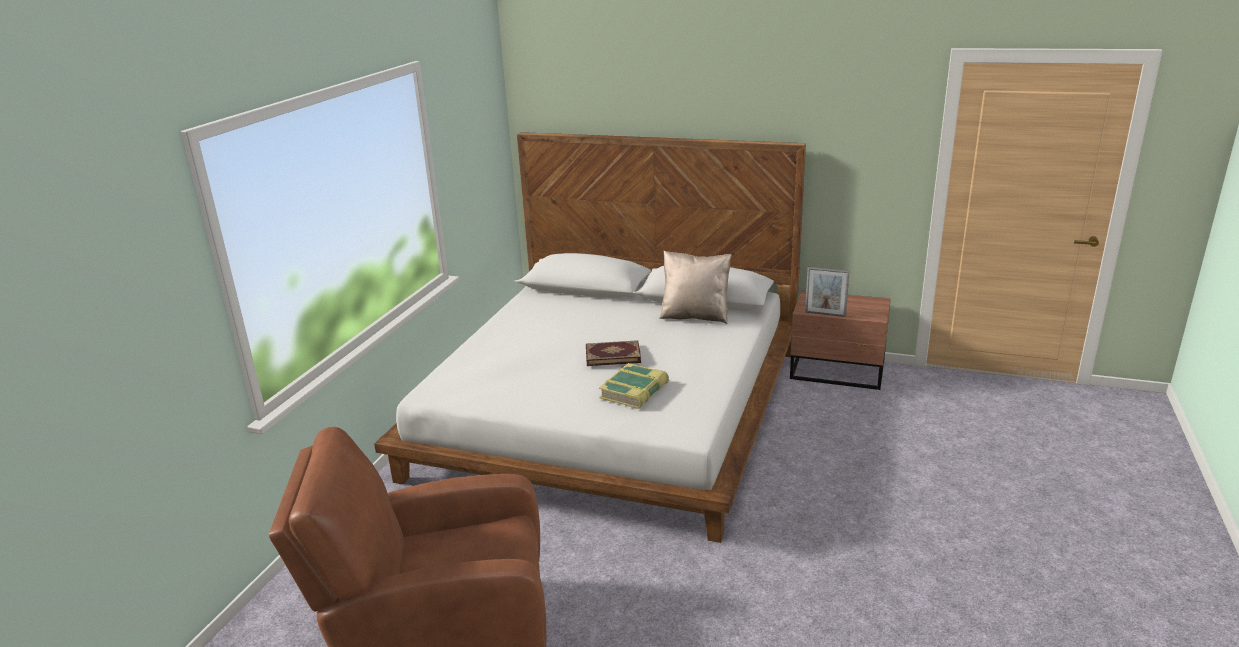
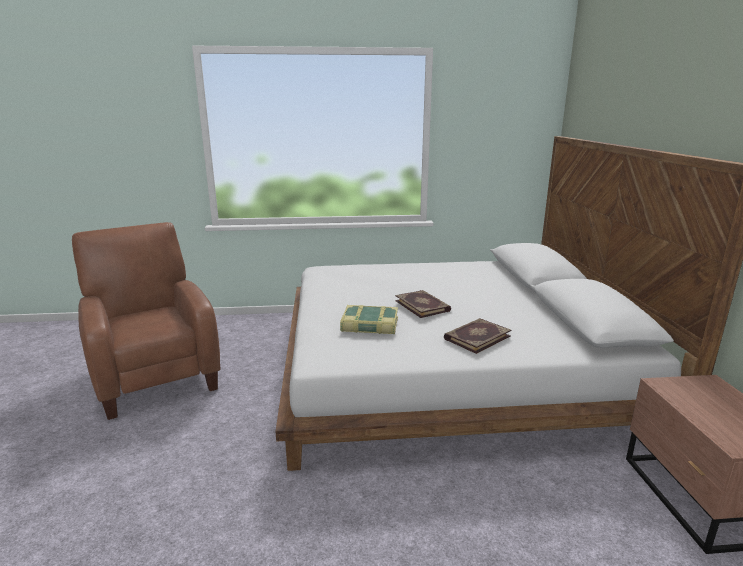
camera: 65 degrees right, 5 degrees down
(695, 316) = (543, 324): beige pillow -> none
(699, 348) = (476, 337): none -> book
(825, 314) = (675, 400): picture frame -> none

